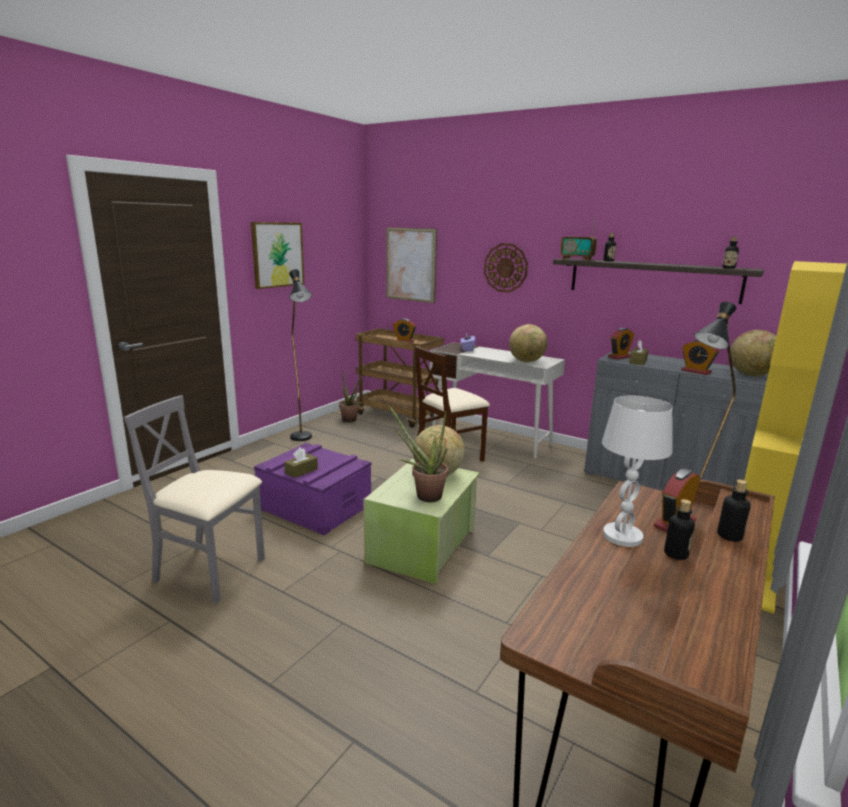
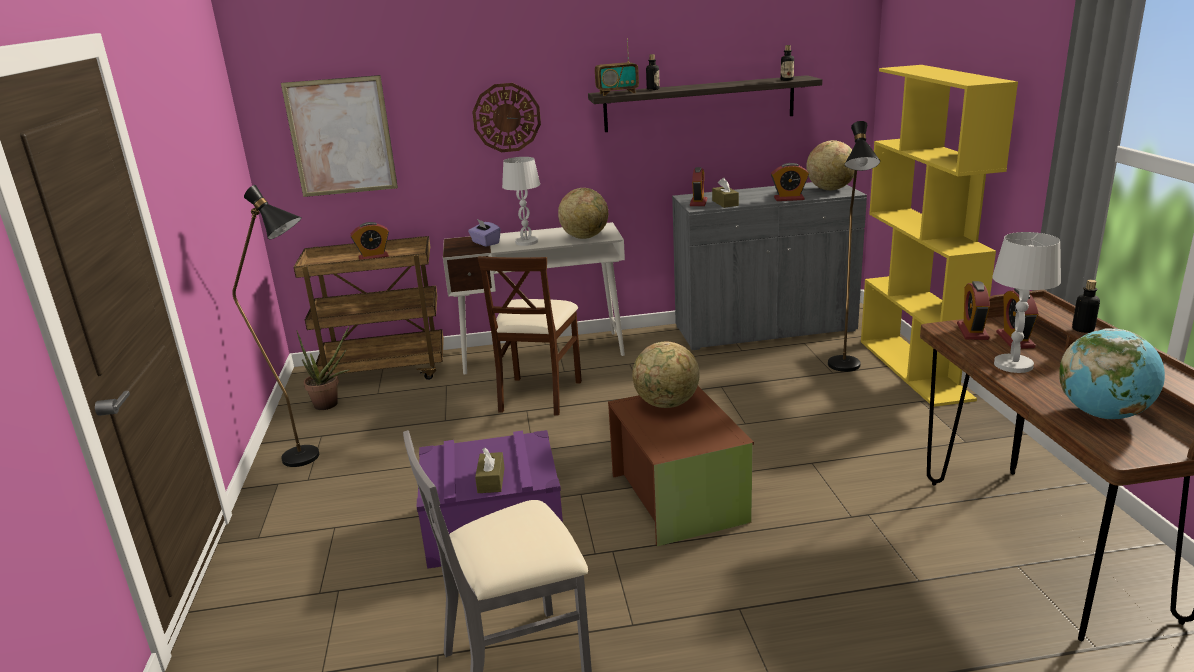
camera: 40 degrees left, 5 degrees up
(277, 254) = (183, 166): picture -> none
(423, 495) = (698, 431): potted plant -> none
(424, 546) = (680, 497): green storage box -> brown storage box
(488, 354) = (526, 242): none -> white table lamp
(604, 605) = (1103, 414): none -> globe
(651, 502) = (972, 332): none -> alarm clock
(676, 554) = (1059, 361): bottle -> none

